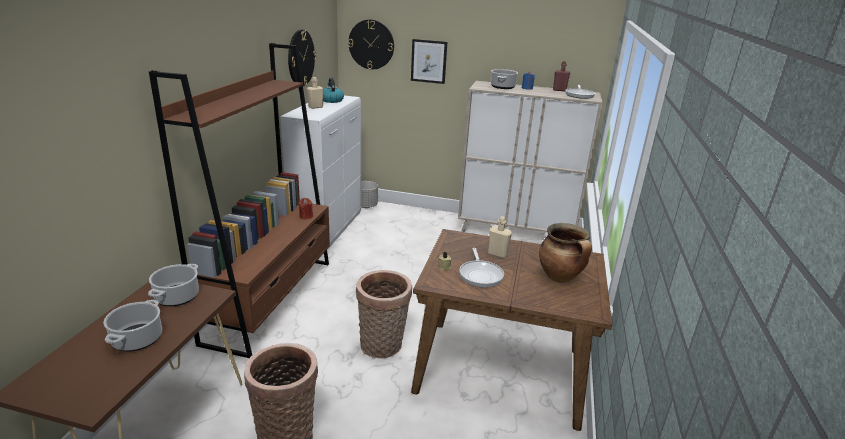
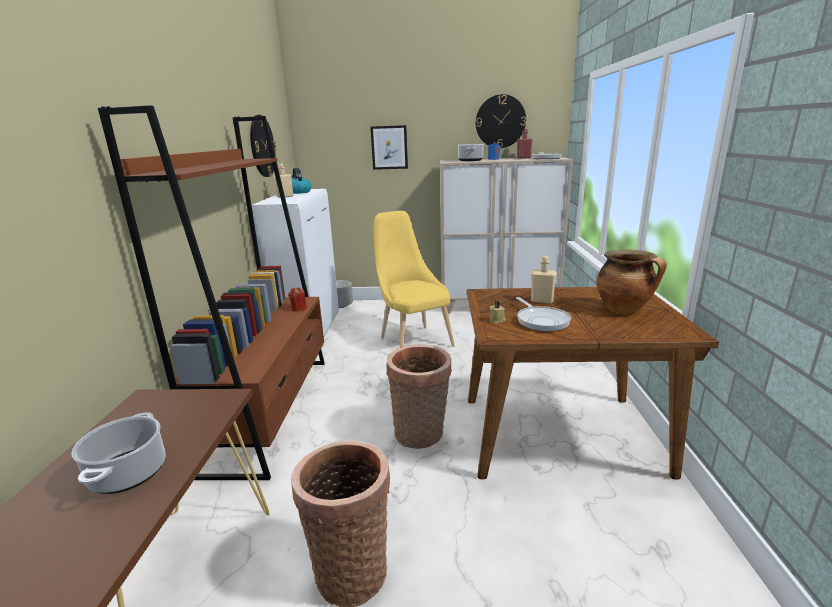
camera: 10 degrees left, 5 degrees down
(177, 296) = (173, 408): cooking pot -> none
(371, 44) = (327, 137): wall clock -> wall clock (500, 121)
(416, 255) = (413, 340): none -> yellow chair

